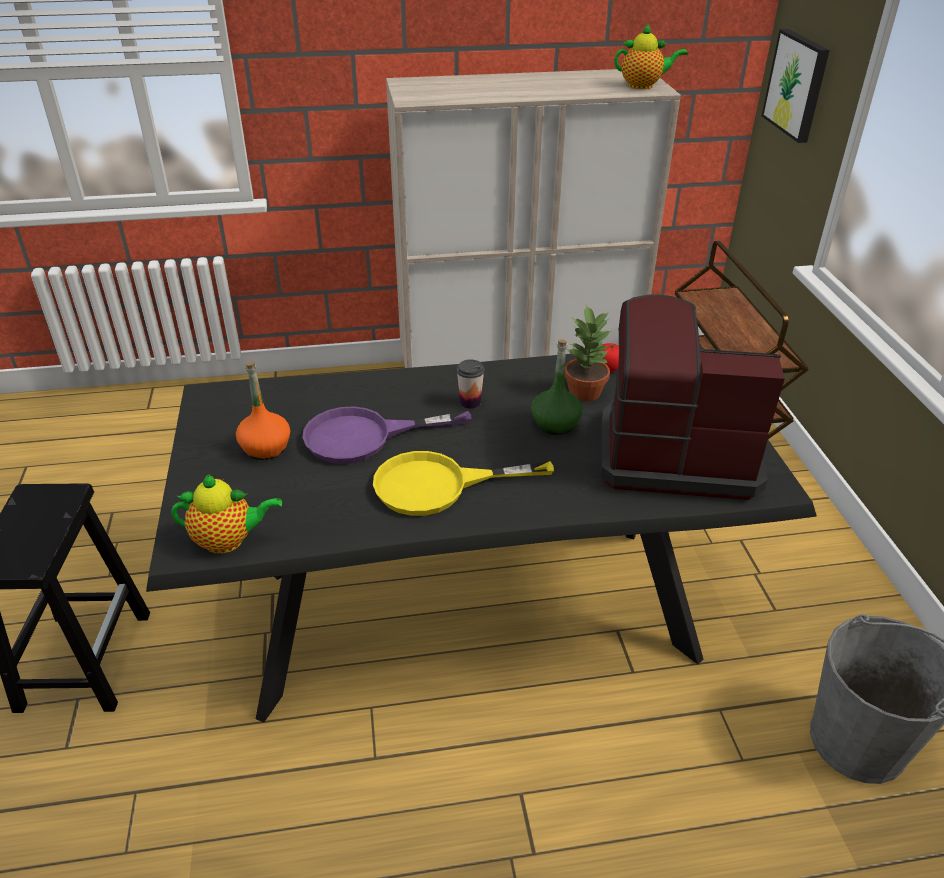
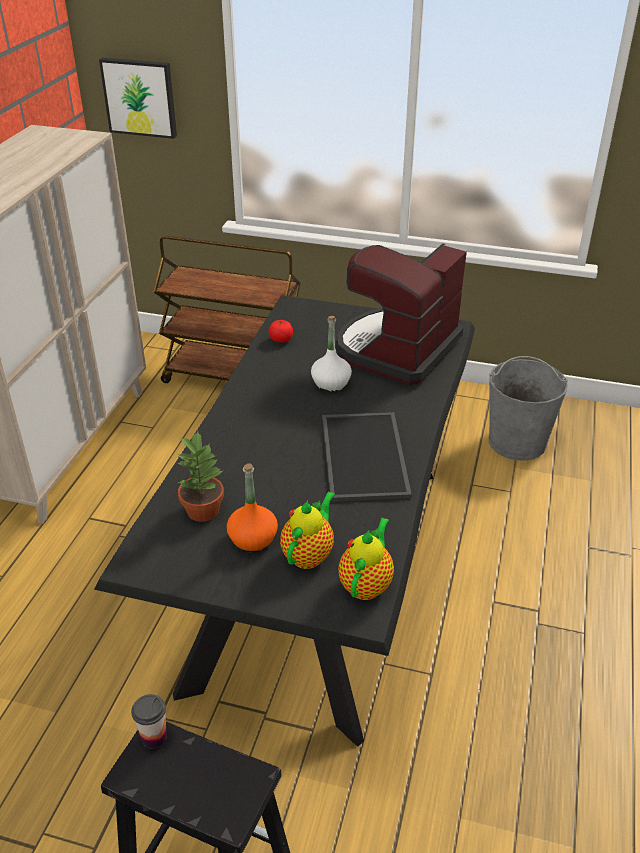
camera: 65 degrees left, 0 degrees up
(364, 437) = (278, 478): purple frying pan -> none
(438, 485) = (366, 456): yellow frying pan -> tray
(470, 402) = (274, 413): cup -> cup (154, 737)
(555, 423) = (330, 383): green bottle -> white bottle
(585, 392) = (302, 359): potted plant -> potted plant (202, 510)
(643, 86) = (73, 137): teapot -> teapot (309, 554)

